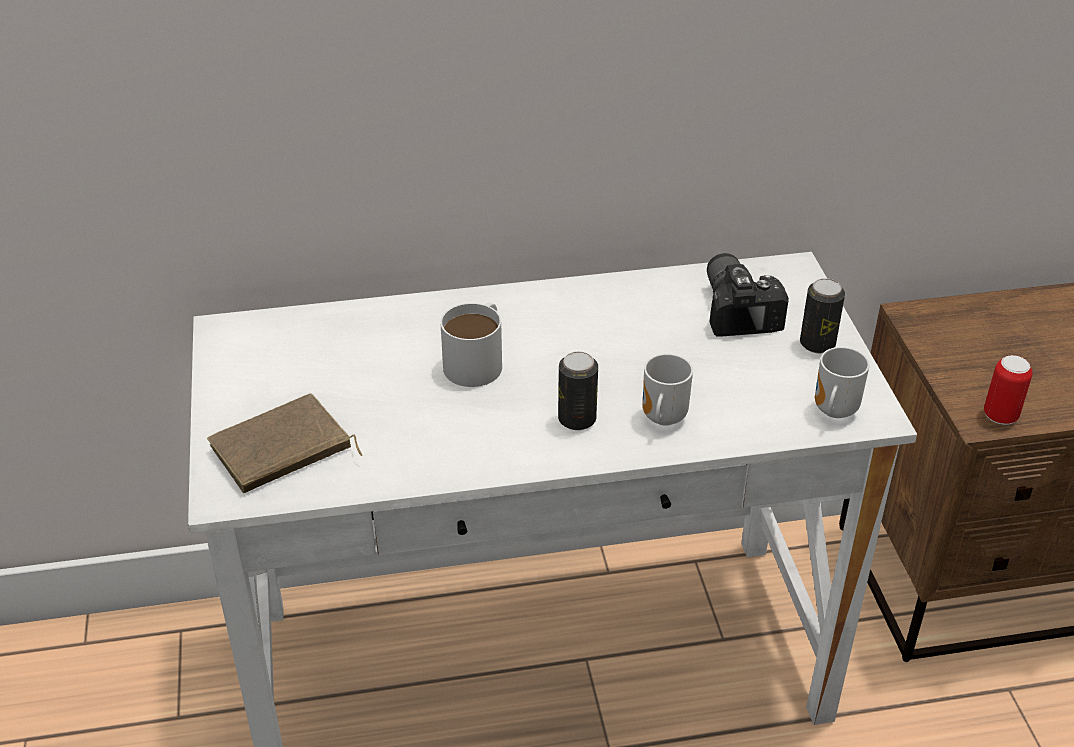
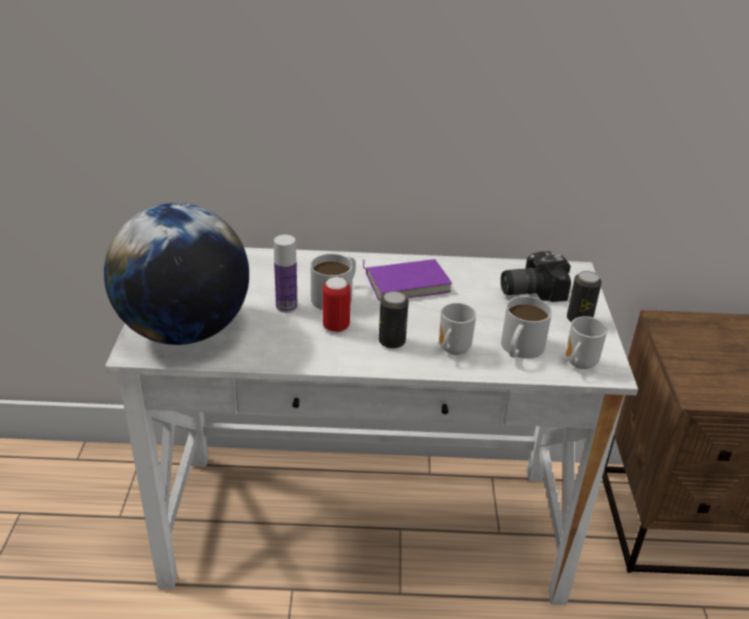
camera: 10 degrees right, 5 degrees down
(282, 451) = (184, 331): brown book -> globe
(413, 389) = (286, 306): none -> bottle
(569, 324) = (407, 282): none -> purple book
(740, 308) = (529, 290): camera -> camera turned 105 degrees counterclockwise
(750, 402) = (519, 349): none -> white mug
(1000, 416) = (713, 395): can -> can (336, 326)

